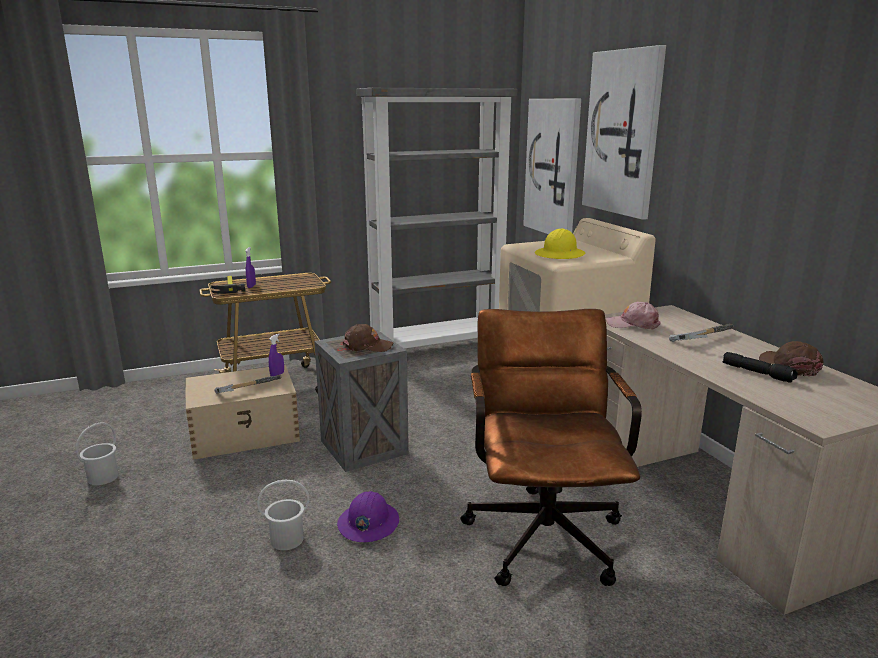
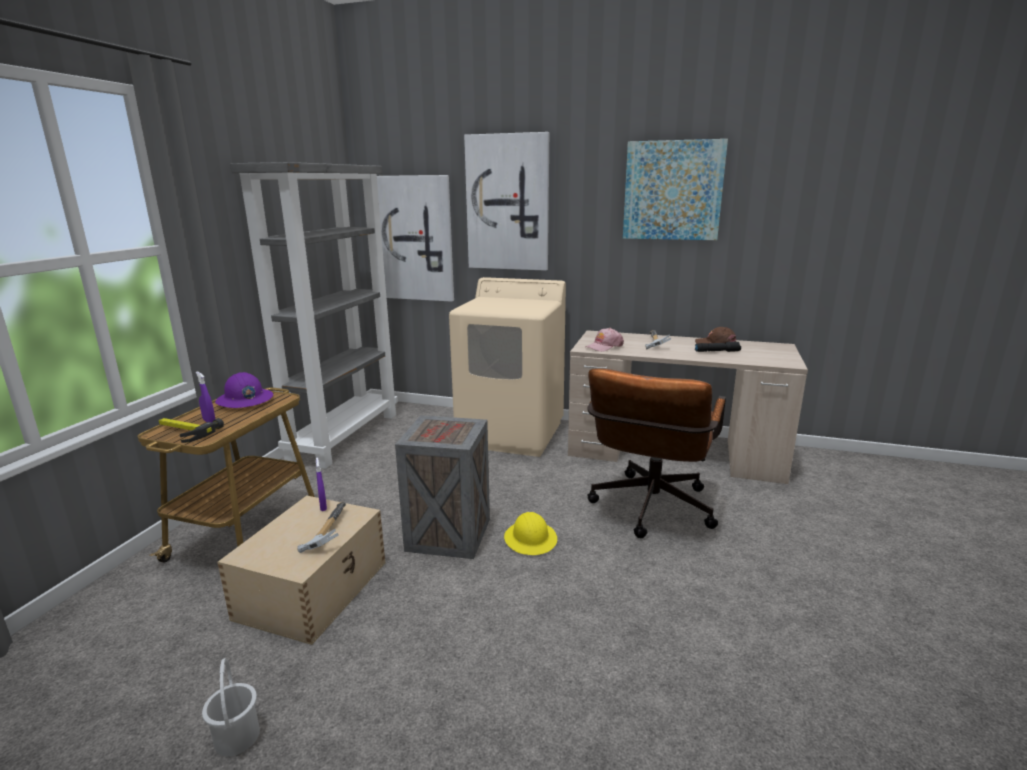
camera: 50 degrees left, 0 degrees up
(286, 539) = (538, 630): white bucket -> none
(367, 346) = (451, 428): brown cap -> none
(368, 523) = (564, 578): purple hard hat -> purple hard hat (244, 400)
(543, 528) = (649, 511): brown office chair -> brown office chair turned 105 degrees counterclockwise
(560, 255) = (515, 308): yellow hard hat -> yellow hard hat (531, 539)
(789, 125) = (673, 191): none -> picture

